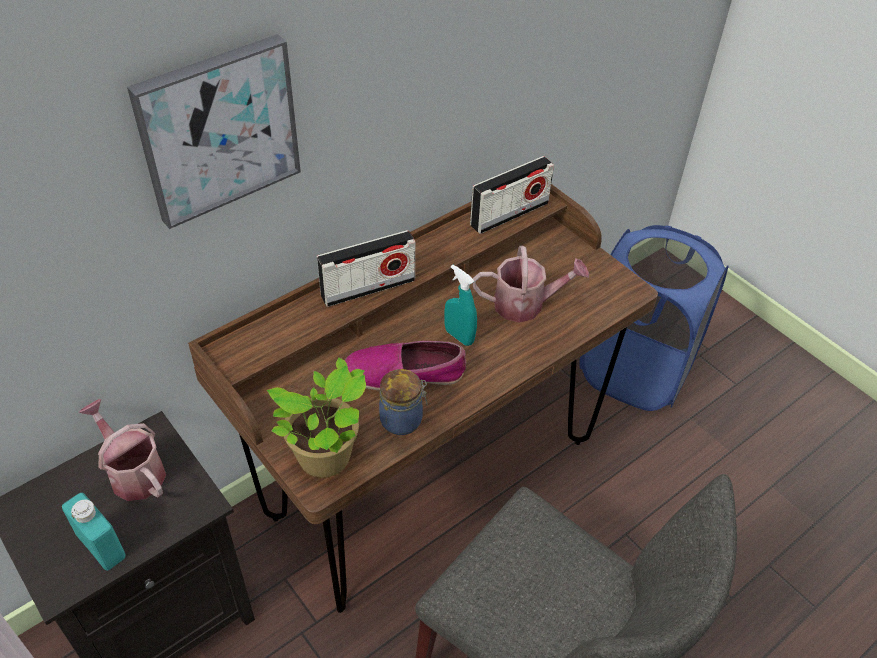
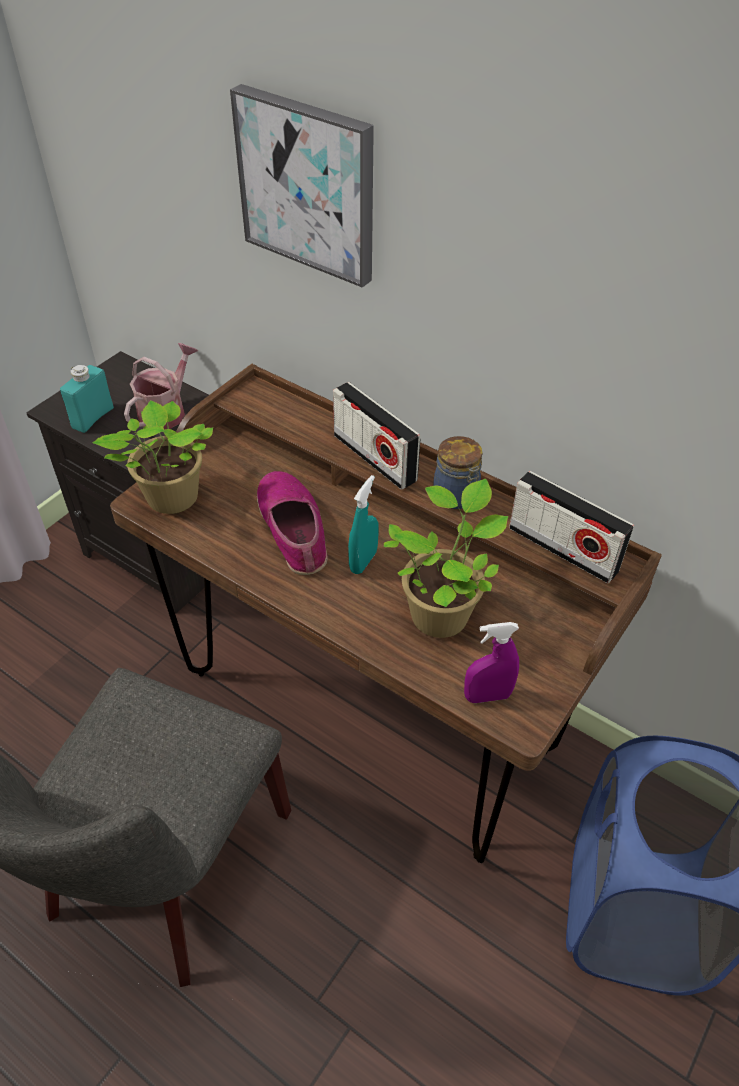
camera: 75 degrees right, 0 degrees up
(403, 420) = (231, 541): jar -> jar (456, 497)
(526, 304) = (441, 612): watering can -> potted plant
(606, 301) = (487, 696): none -> purple spray bottle

